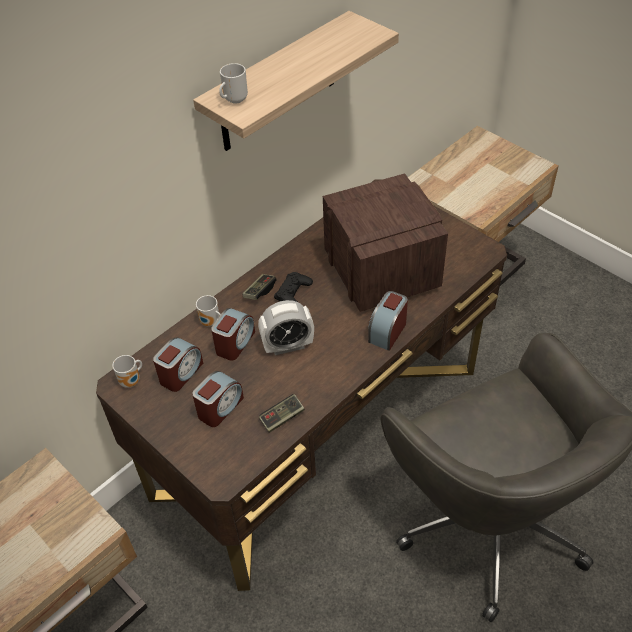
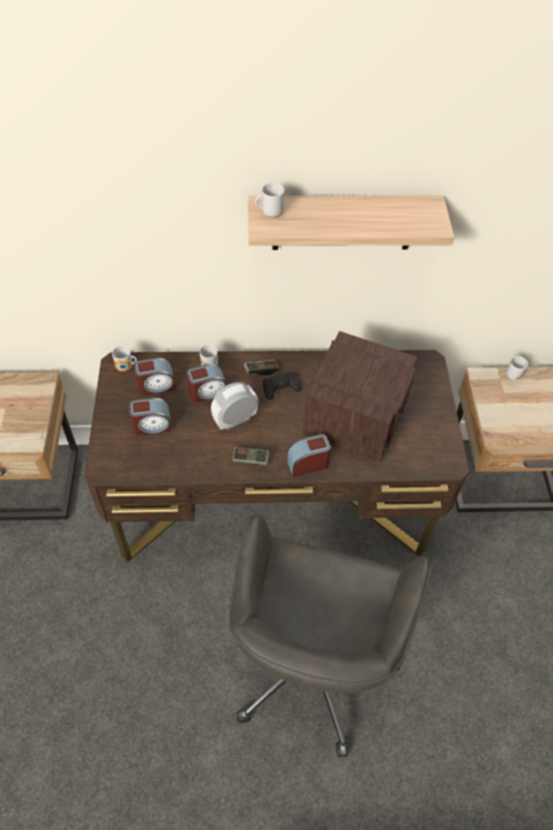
camera: 40 degrees right, 5 degrees up
(282, 417) = (178, 462): game controller -> game controller (251, 460)
(288, 346) = (235, 420): alarm clock -> alarm clock turned 120 degrees clockwise
(438, 166) = (513, 375): none -> mug

